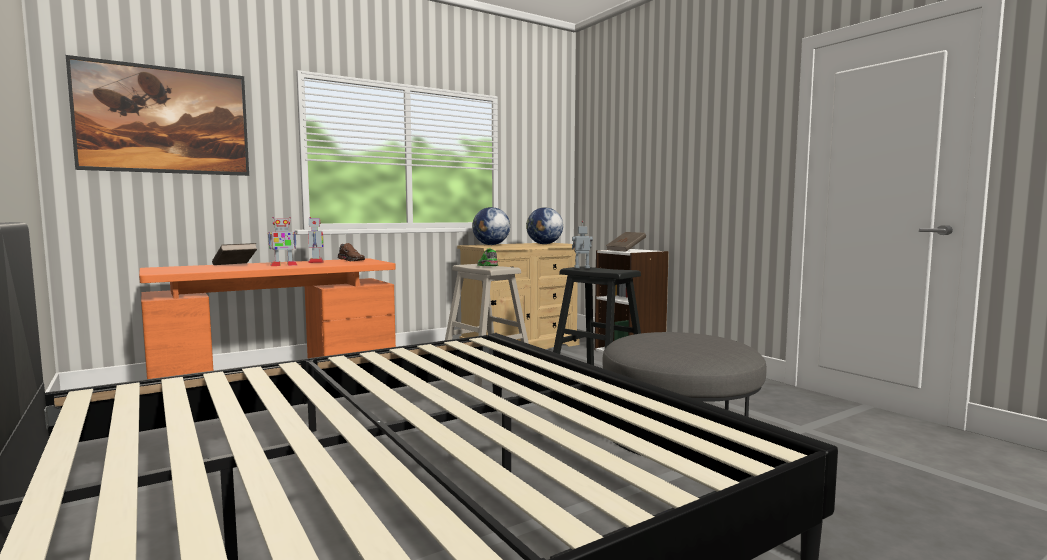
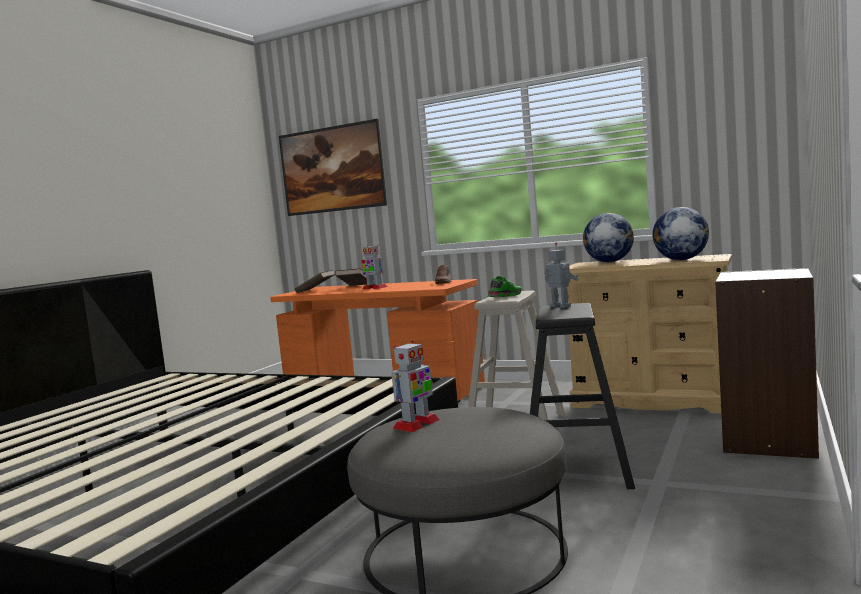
camera: 60 degrees right, 0 degrees up
(316, 262) = (414, 284): toy robot -> toy robot (416, 424)
(625, 250) = (757, 273): brown book -> brown book (316, 290)

